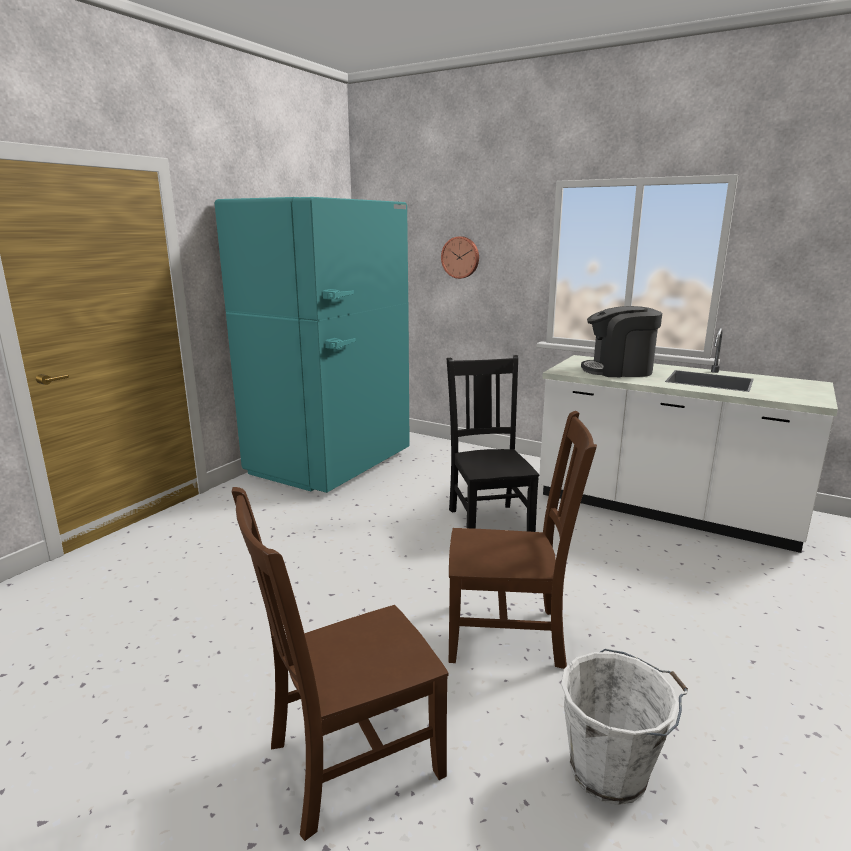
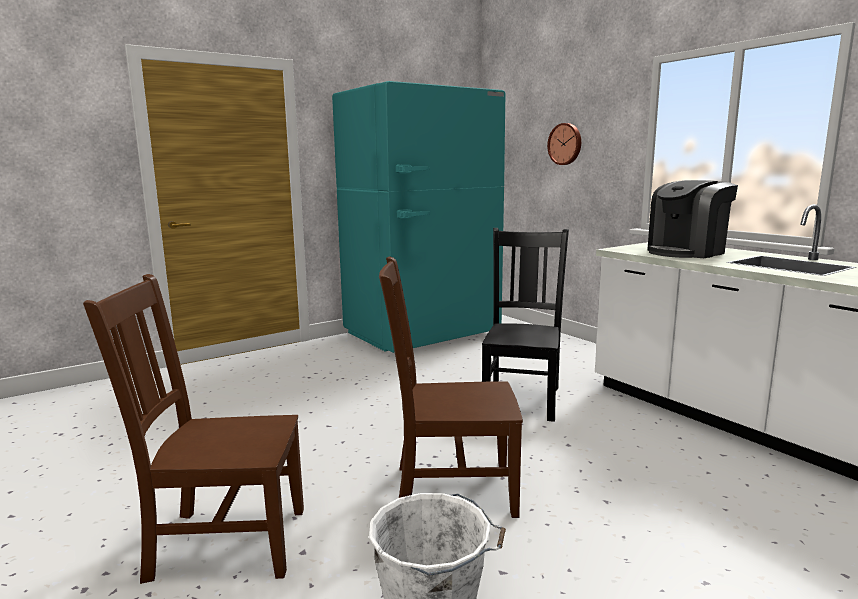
camera: 25 degrees right, 5 degrees down
(510, 635) = (449, 490): brown chair -> brown chair turned 150 degrees clockwise
(618, 370) = (687, 252): coffee machine -> coffee machine turned 60 degrees counterclockwise

